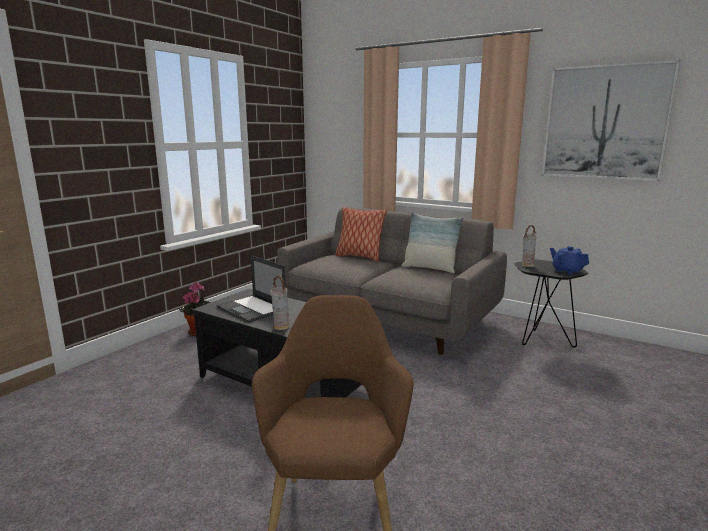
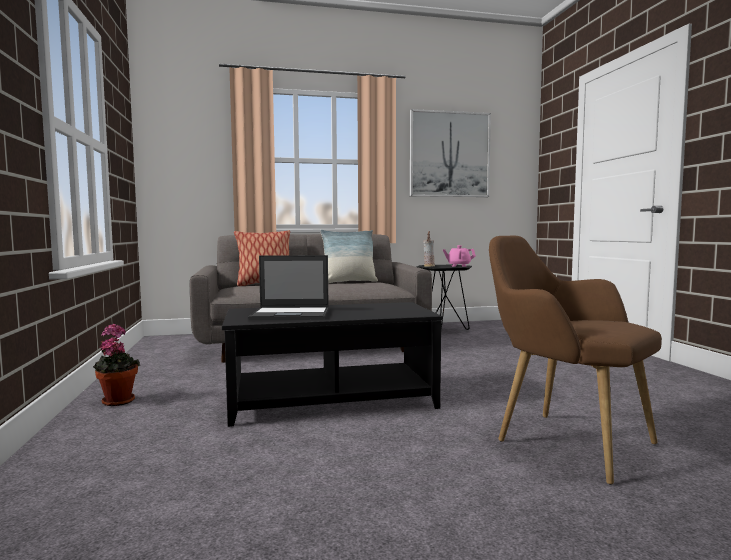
camera: 45 degrees left, 10 degrees down
(281, 327) = (363, 316): vase -> none
(567, 271) = (458, 266): blue teapot -> pink teapot

